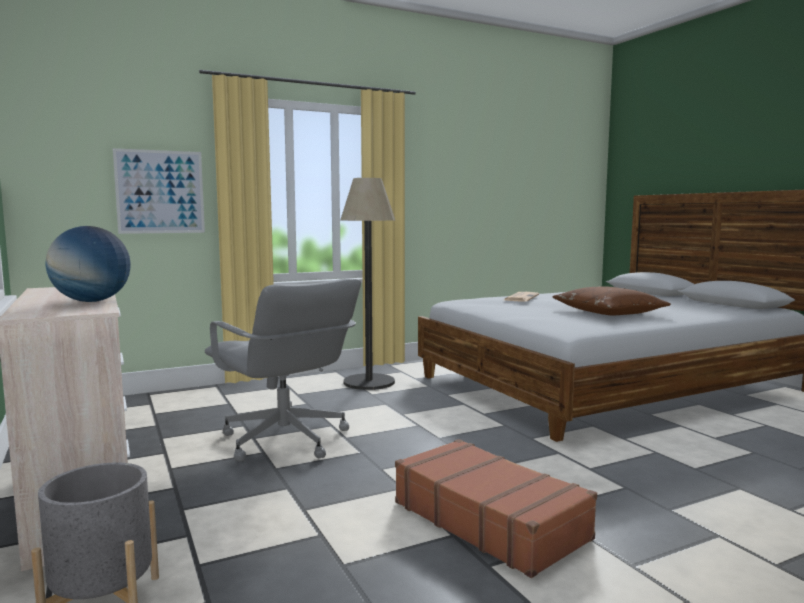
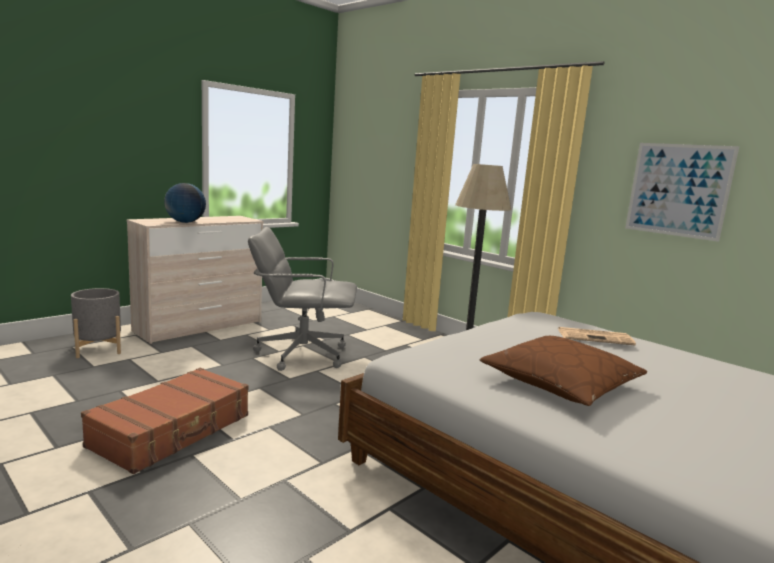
camera: 70 degrees right, 5 degrees up
(160, 192) = (393, 168): picture -> picture (678, 190)
(284, 441) = (301, 354): grey office chair -> grey office chair turned 60 degrees clockwise

